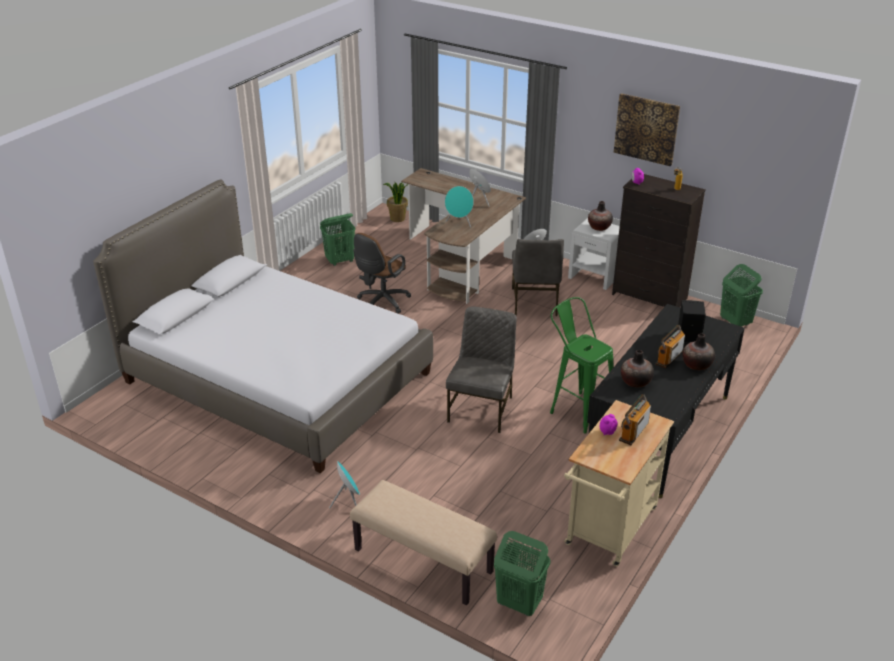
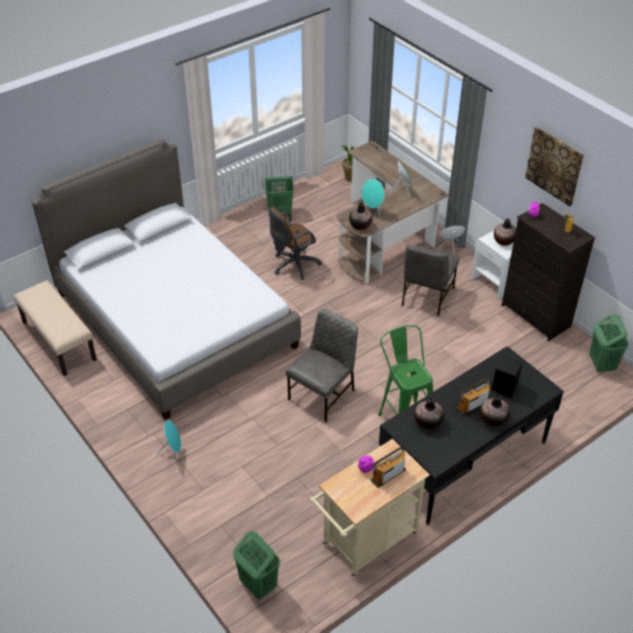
camera: 20 degrees right, 10 degrees up
(422, 561) = (203, 523): beige bench -> beige bench (58, 341)
(454, 237) = (360, 225): none -> vase

